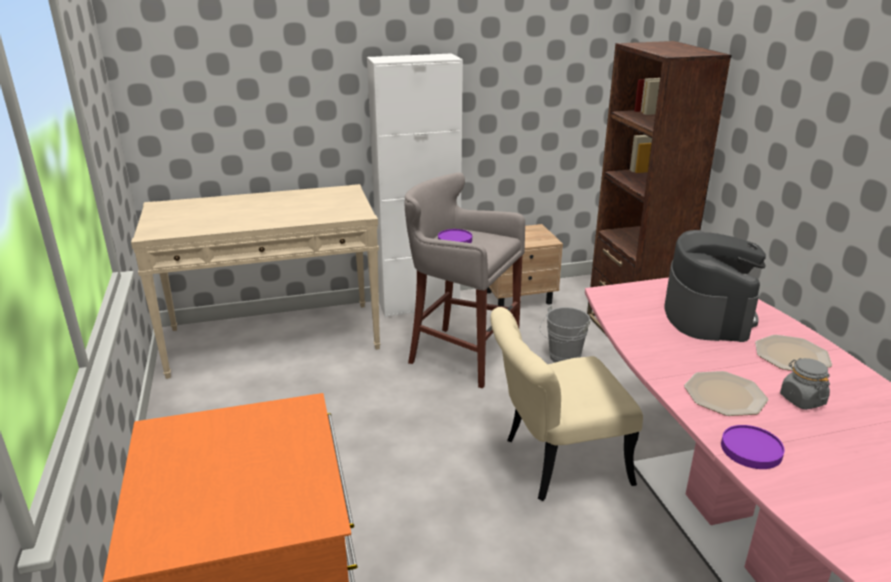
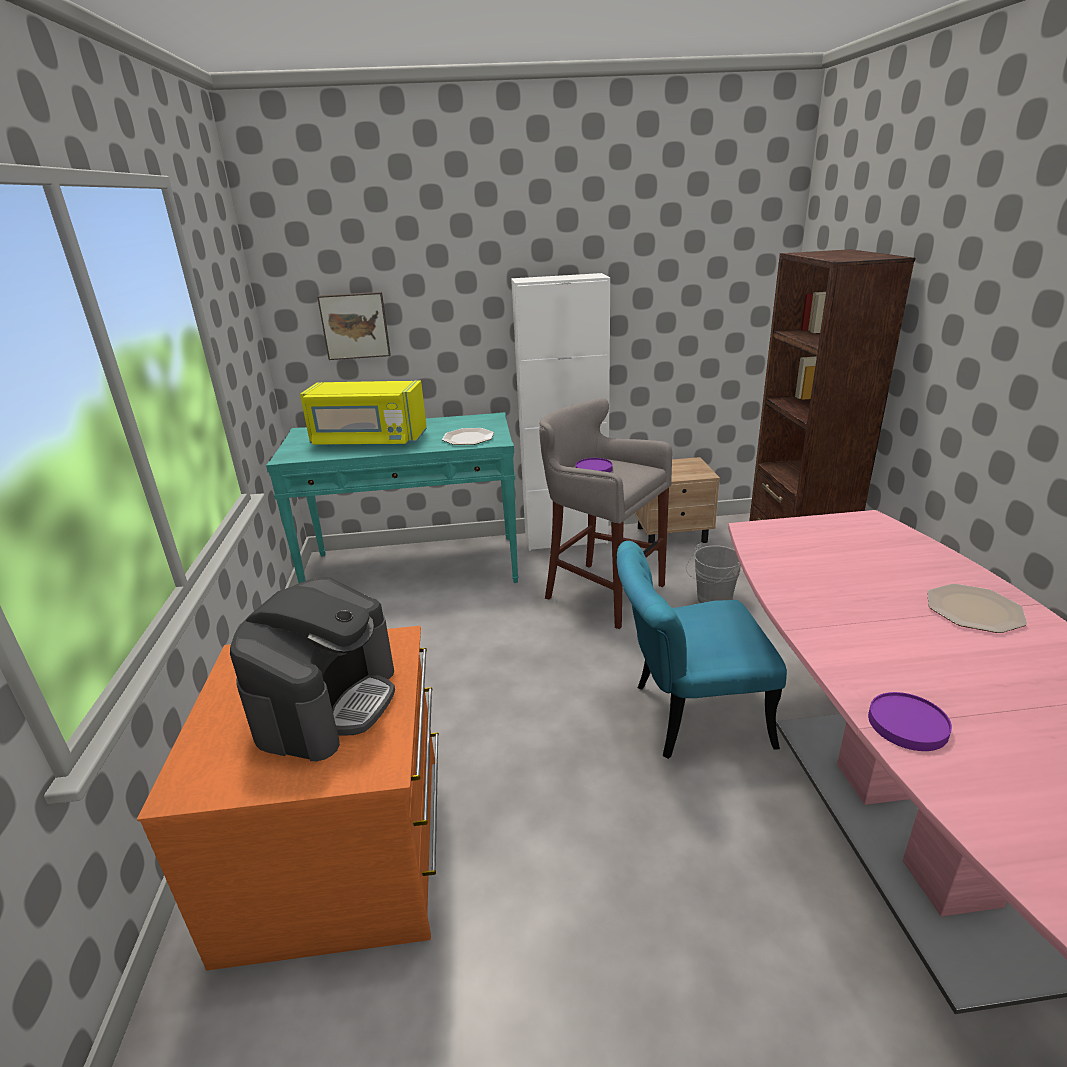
camera: 10 degrees right, 0 degrees up
(211, 100) = (355, 325): none -> picture
(231, 215) = (368, 441): none -> yellow microwave
(274, 338) = (415, 567): beige console table -> turquoise console table
(554, 463) = (686, 716): beige chair -> turquoise chair
(707, 314) = (871, 557): coffee machine -> coffee machine (327, 702)
(725, 395) = (881, 654): plate -> plate (468, 438)
(802, 399) = (982, 665): grey jar -> none

